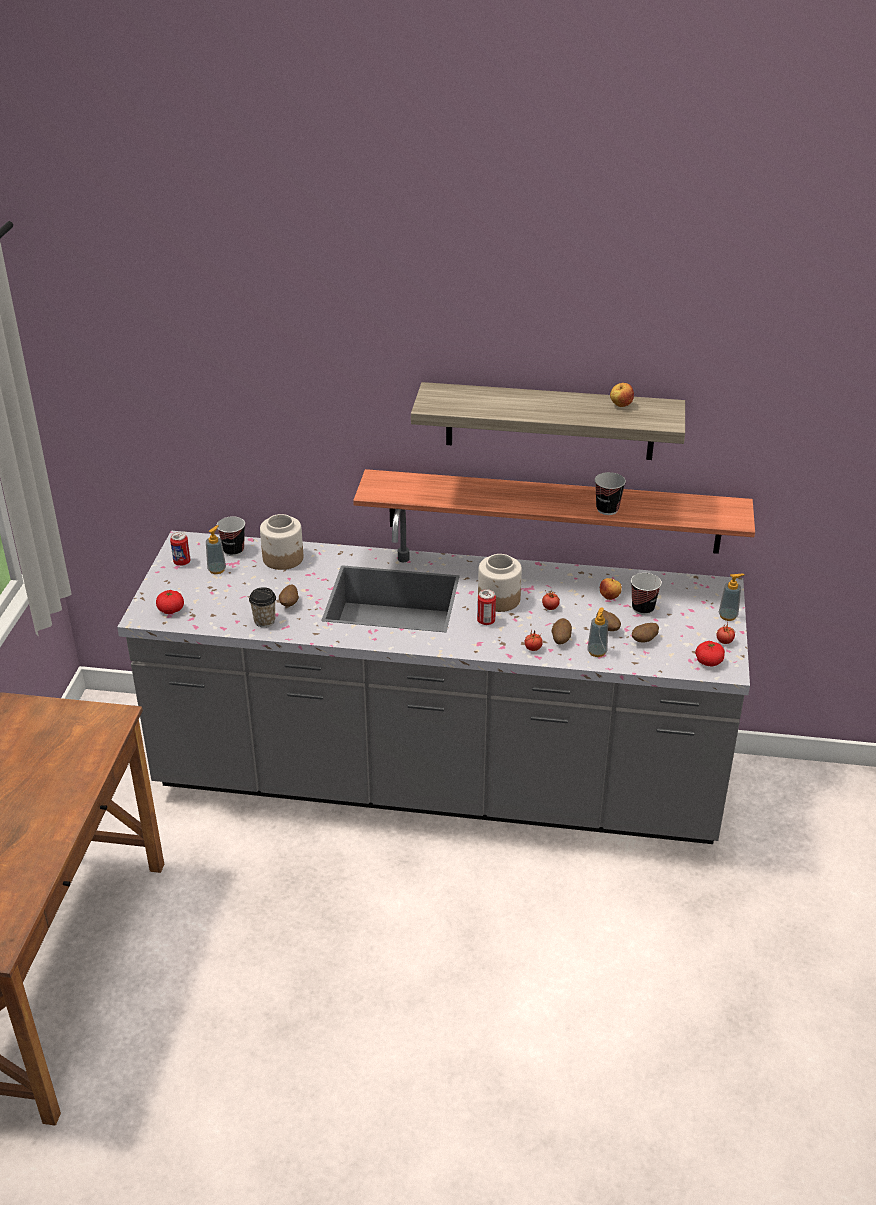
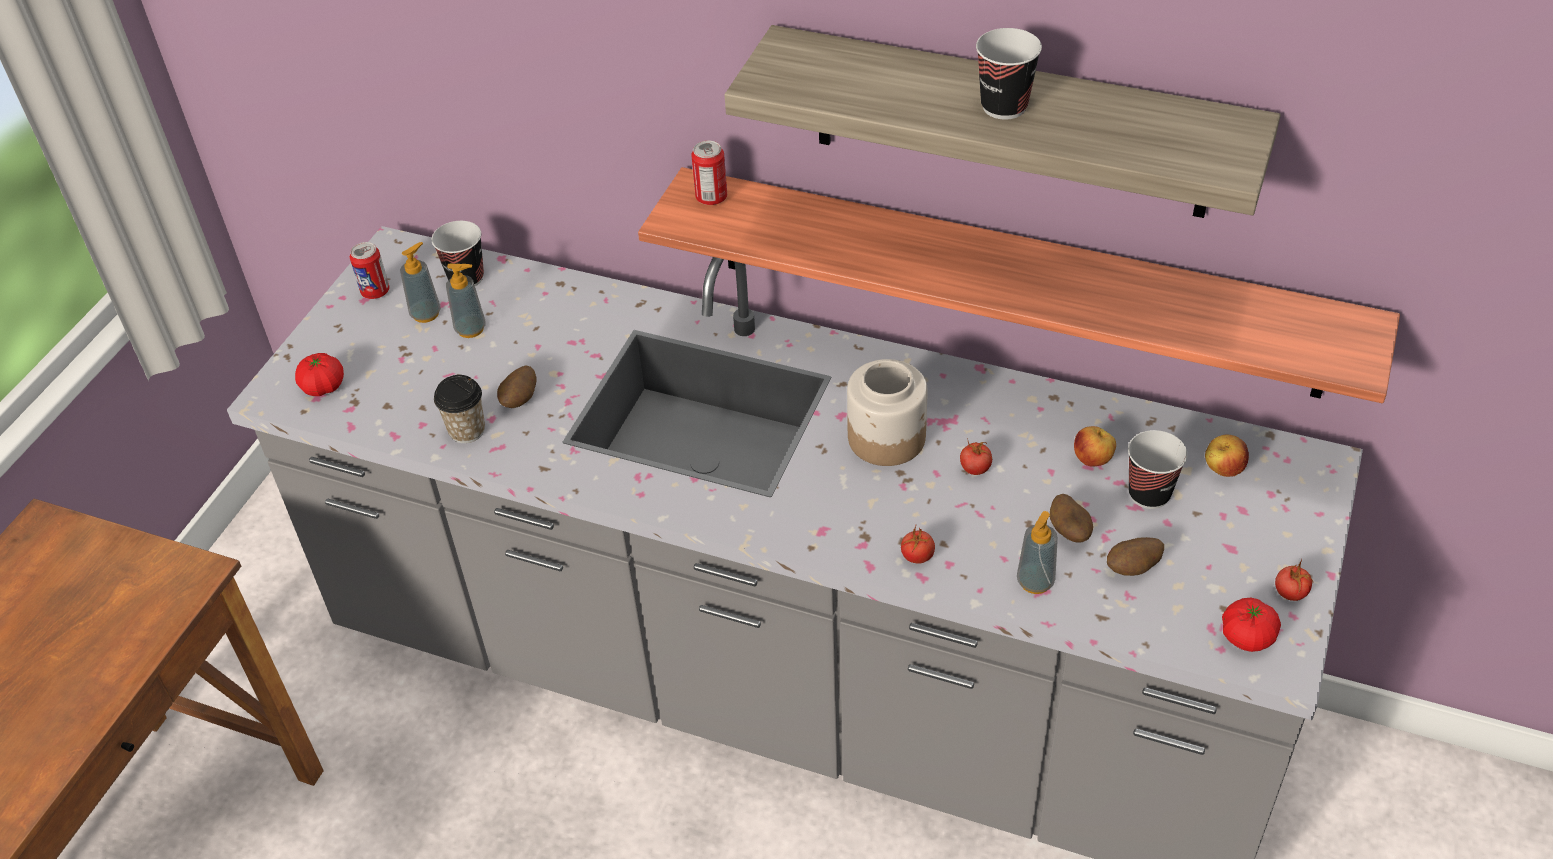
camera: 15 degrees right, 10 degrees up
(283, 558) = (542, 304): jar -> none
(486, 621) = (849, 483): can -> can (711, 198)
(560, 639) = (974, 543): potato -> none
(607, 509) = (1100, 306): cup -> cup (1004, 106)
(620, 405) = (1142, 115): apple -> apple (1223, 470)
(728, 616) = (1311, 534): soap dispenser -> soap dispenser (470, 329)

